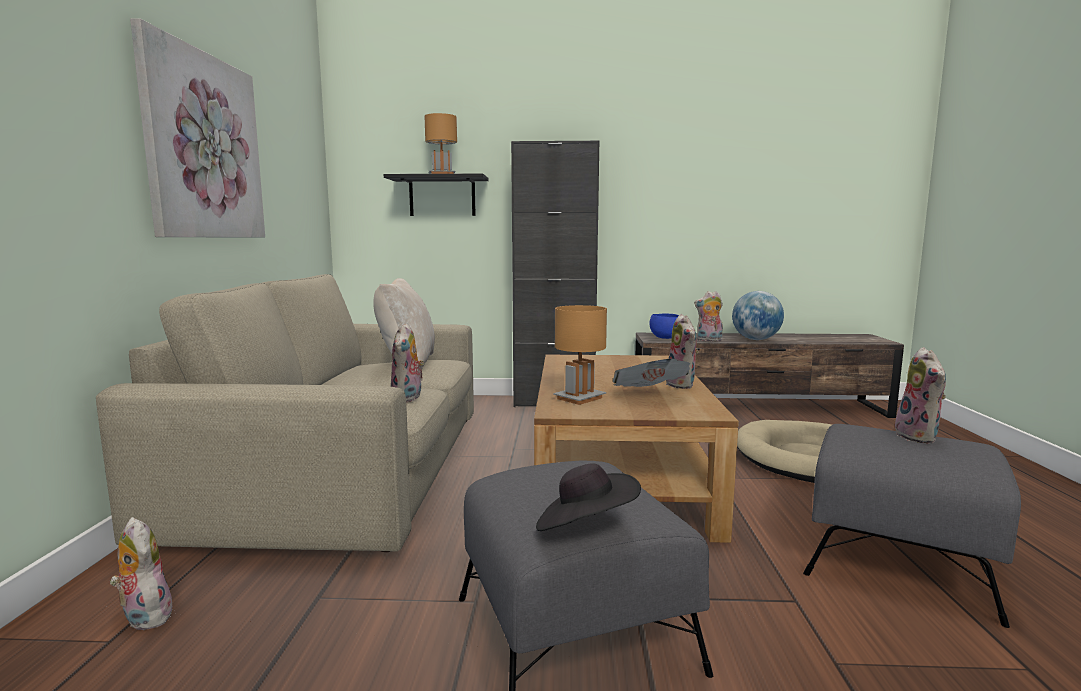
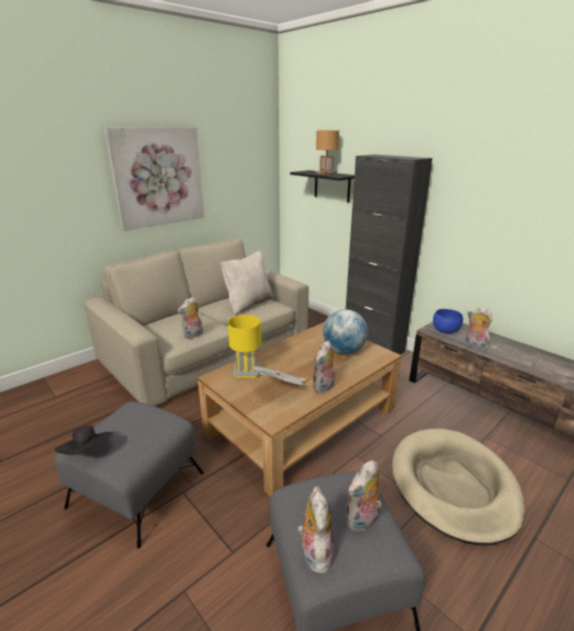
camera: 45 degrees right, 15 degrees up
(144, 617) = (70, 392): plush toy -> plush toy (315, 552)
(580, 398) = (246, 372): brown table lamp -> yellow table lamp
(756, 339) = (521, 361): globe -> globe (343, 351)

